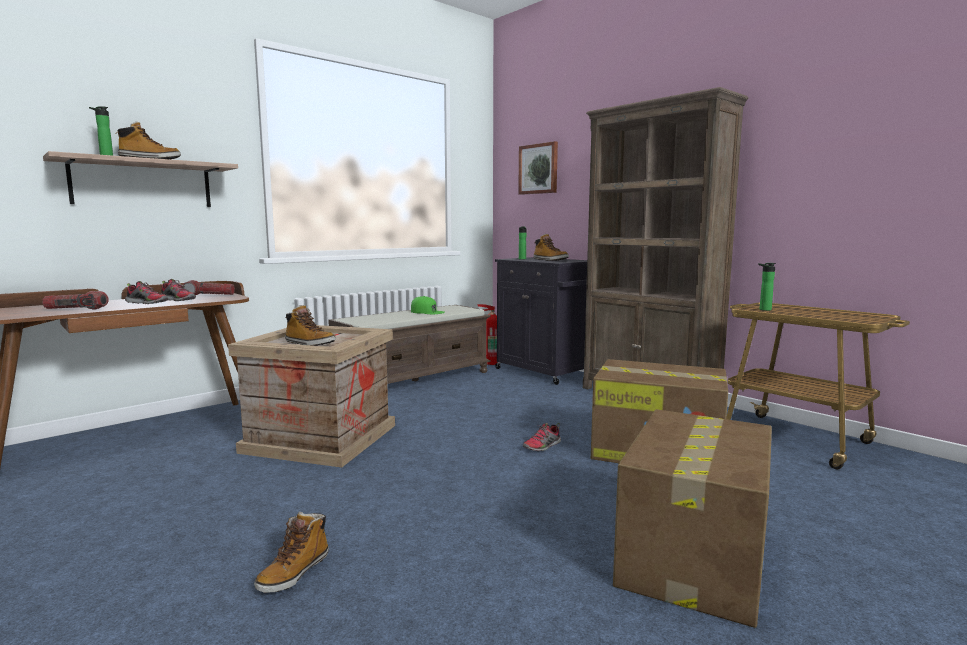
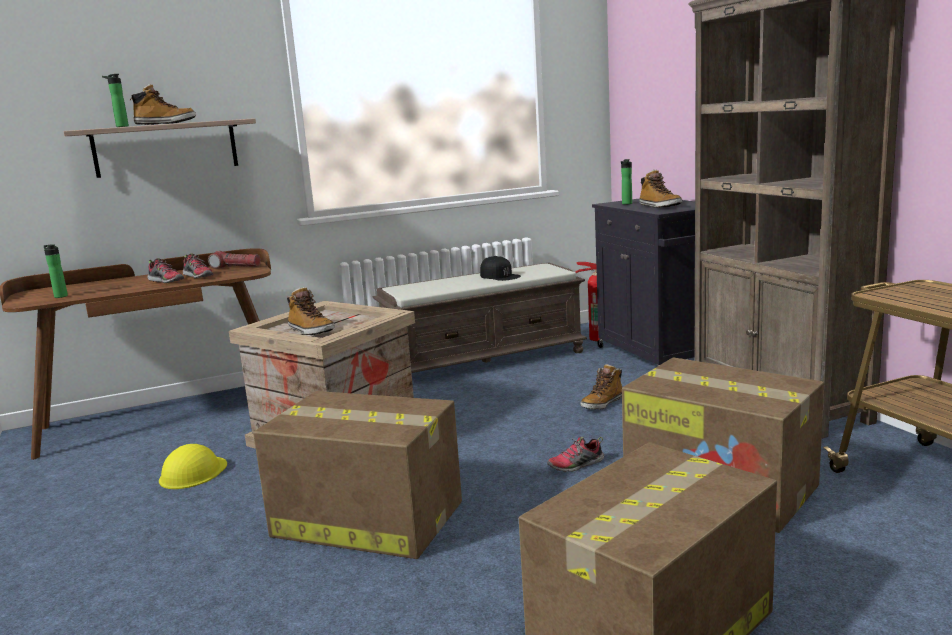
camera: 20 degrees right, 5 degrees up
(76, 309) = (98, 291): flashlight -> none
(193, 479) = (193, 473): none -> yellow hard hat
(294, 573) = (226, 586): boot -> boot (602, 403)
(395, 501) = (365, 518): none -> cardboard box
(427, 312) = (500, 276): green cap -> black cap
(539, 169) = (658, 74): picture -> none
(763, 309) = (900, 296): bottle -> bottle (60, 296)

